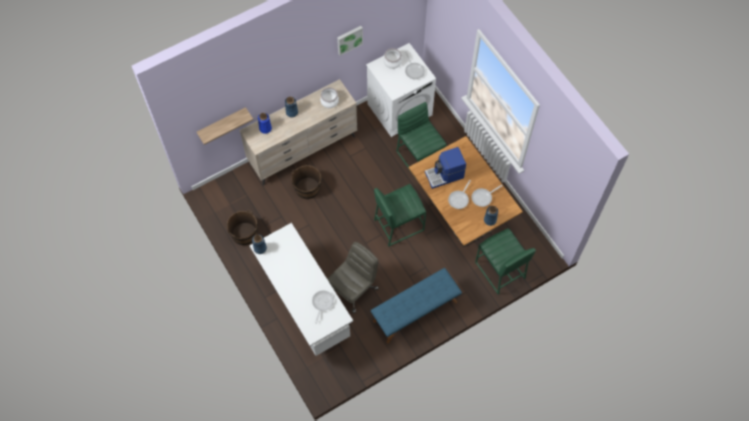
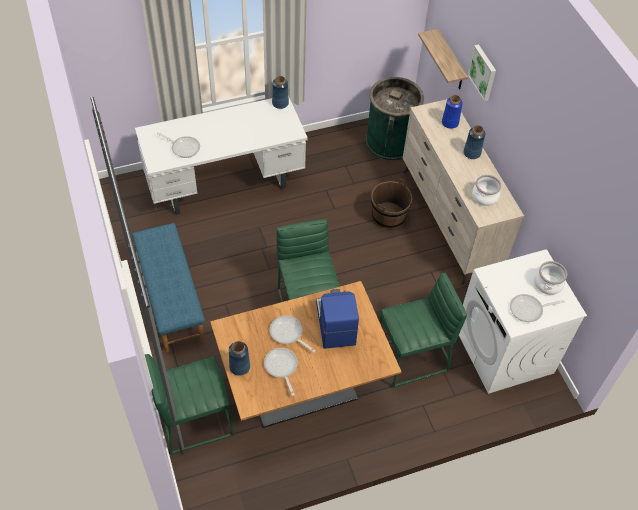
camera: 100 degrees right, 10 degrees down
(234, 198) = (390, 142): none -> green trash can
(244, 234) = (338, 144): brown bucket -> none
(349, 39) = (557, 174): picture -> picture (483, 72)
(353, 289) = (228, 238): grey office chair -> none

